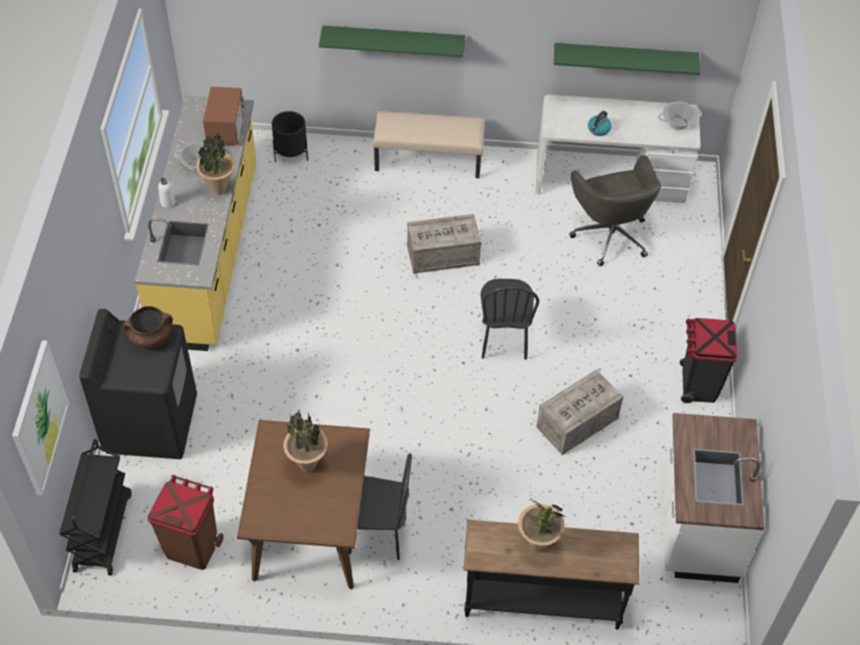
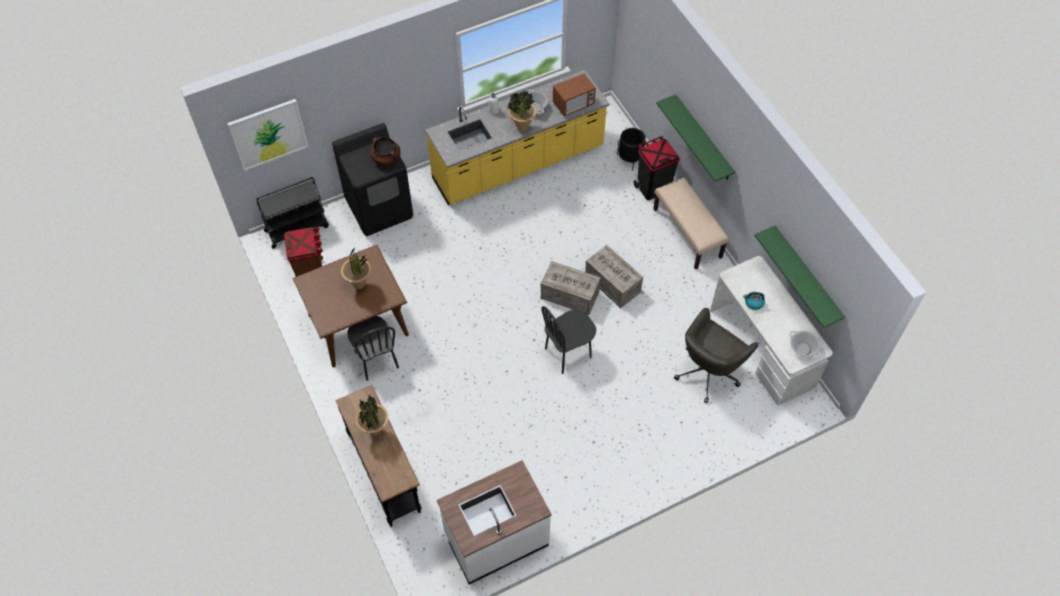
camera: 60 degrees right, 5 degrees up
(576, 423) = (531, 428): crate -> crate (568, 295)
(698, 385) = (615, 488): black trash can -> black trash can (653, 187)

